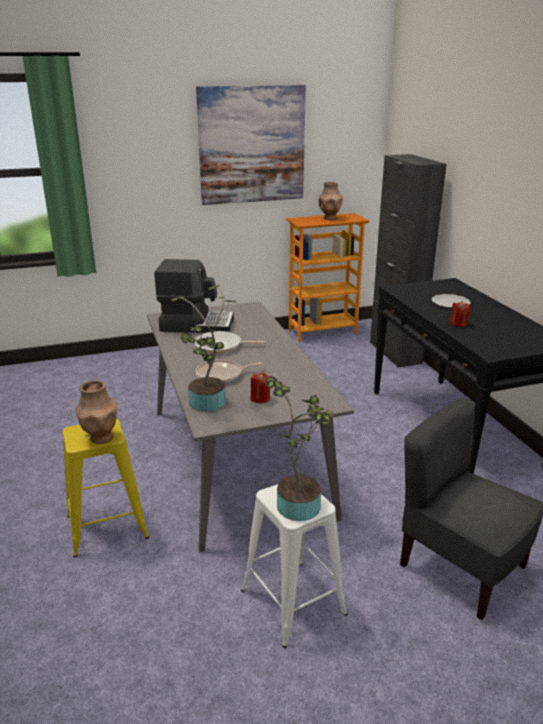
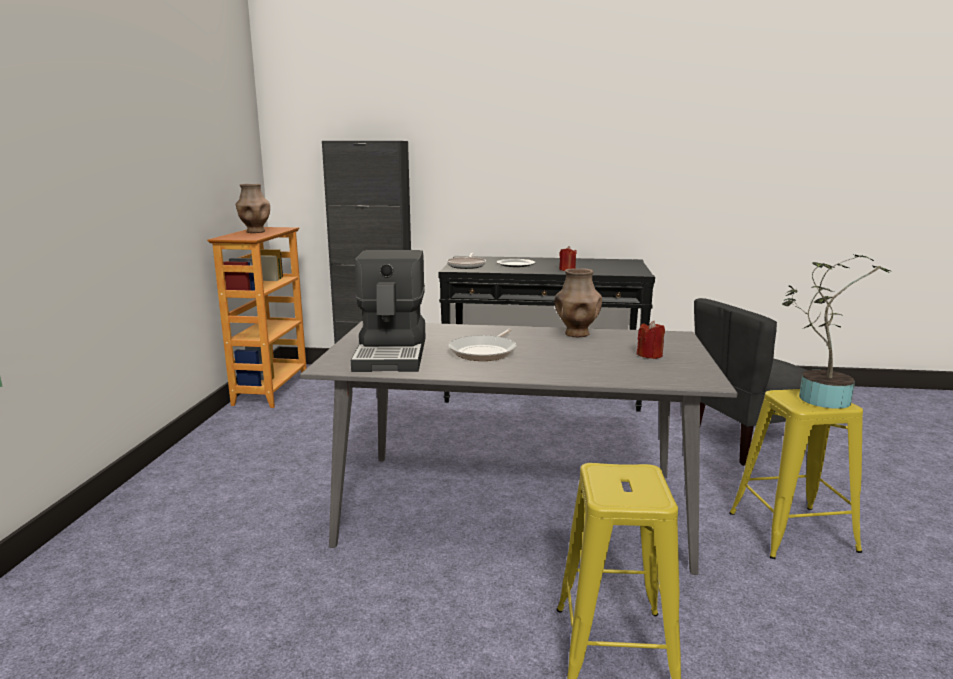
camera: 65 degrees left, 10 degrees down
(101, 438) = (643, 479): brown vase -> brown vase (576, 334)
(196, 324) = (393, 354): coffee machine -> coffee machine turned 150 degrees clockwise
(207, 404) = (652, 377): potted plant -> none
(221, 375) = (575, 362): frying pan -> frying pan (467, 266)
(252, 145) = (160, 129): picture -> none
(293, 602) = (792, 532): white stool -> yellow stool

